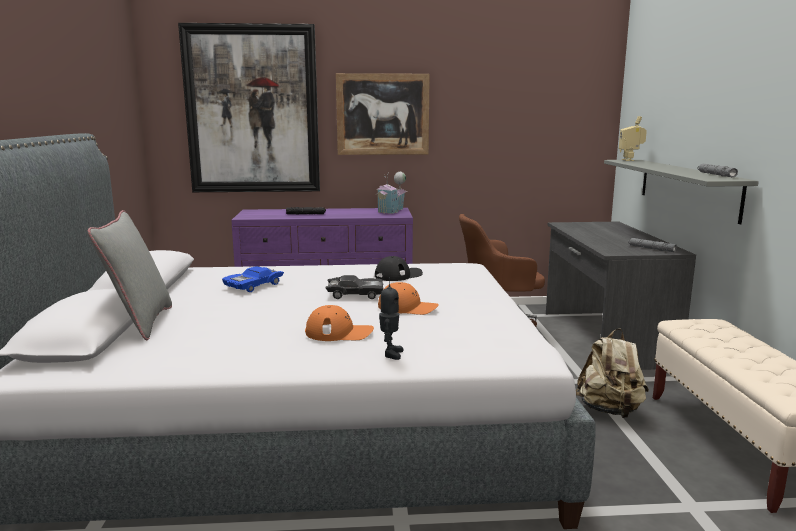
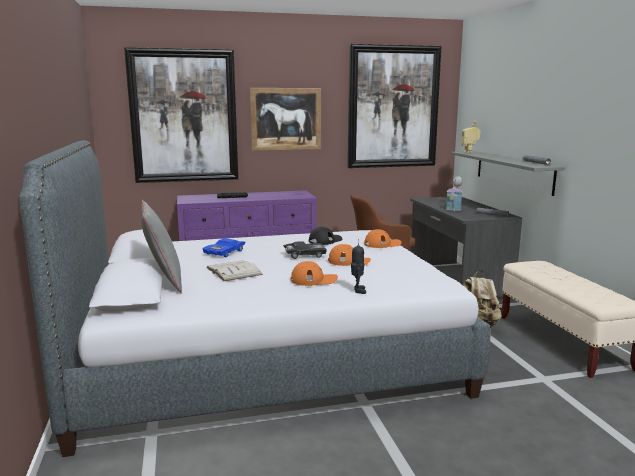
camera: 10 degrees left, 0 degrees up
(242, 312) = (233, 271): none -> white book
(392, 211) = (296, 193): toy house -> toy house (454, 208)
(473, 284) = (382, 244): none -> orange cap
(528, 99) = (393, 107): none -> picture

